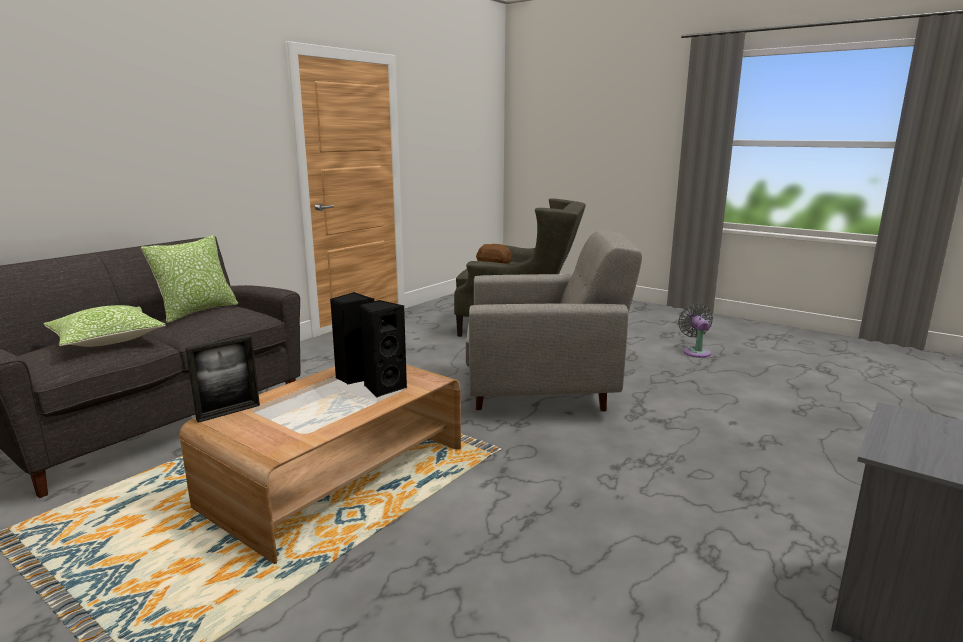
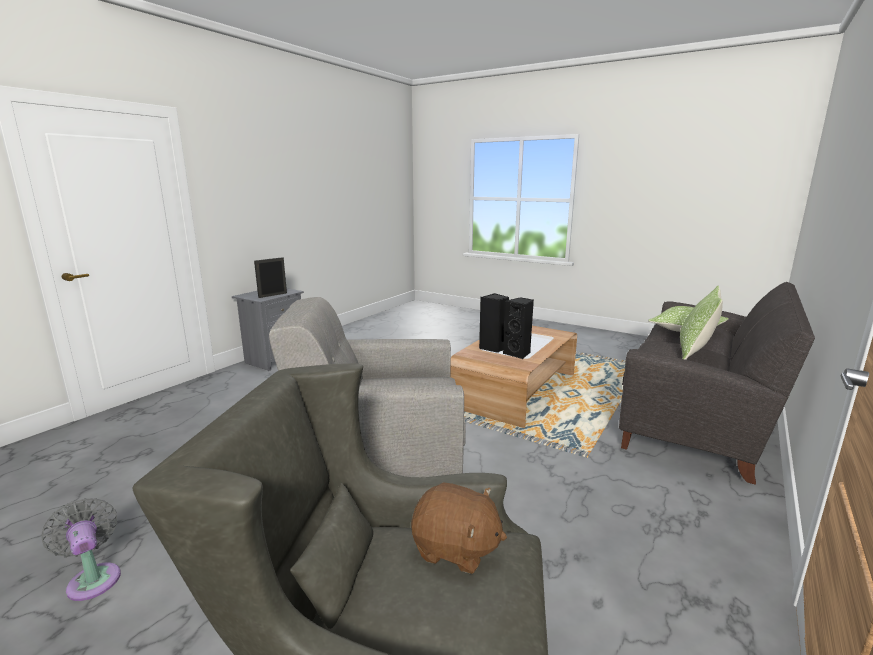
camera: 175 degrees right, 0 degrees up
(228, 412) = (561, 335): picture frame -> picture frame (272, 295)
(695, 352) = (93, 578): grey fan -> grey fan turned 150 degrees clockwise

